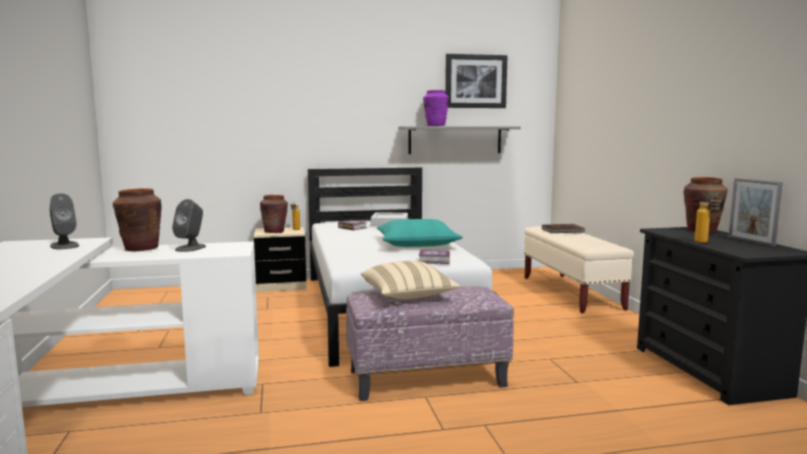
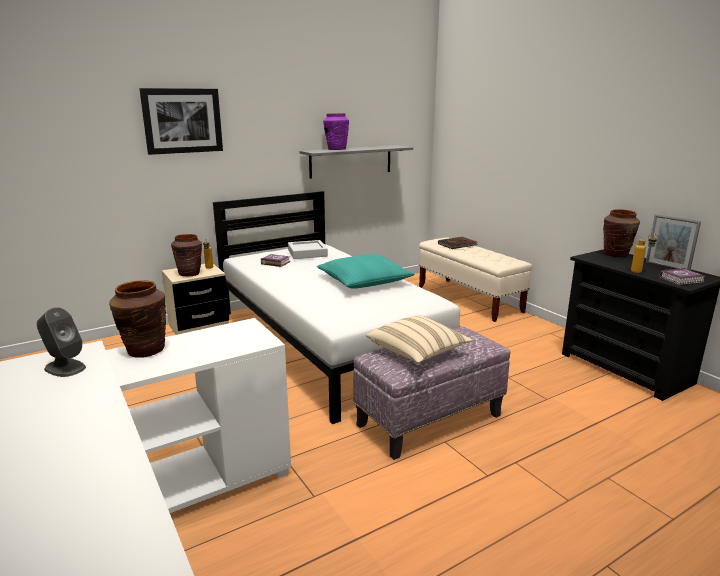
camera: 20 degrees left, 10 degrees up
(191, 248) = (202, 340): grey speaker -> none
(435, 261) = (407, 304): book -> book (682, 280)
(475, 81) = (368, 101): picture -> picture (182, 121)

